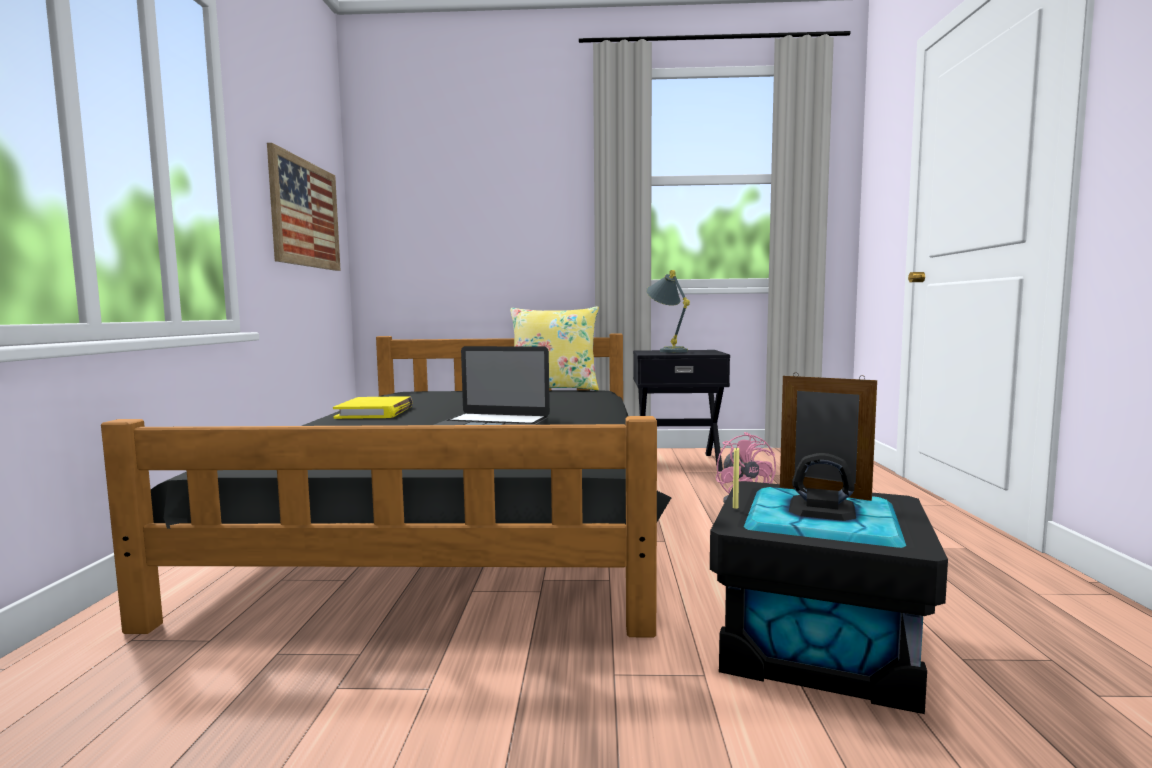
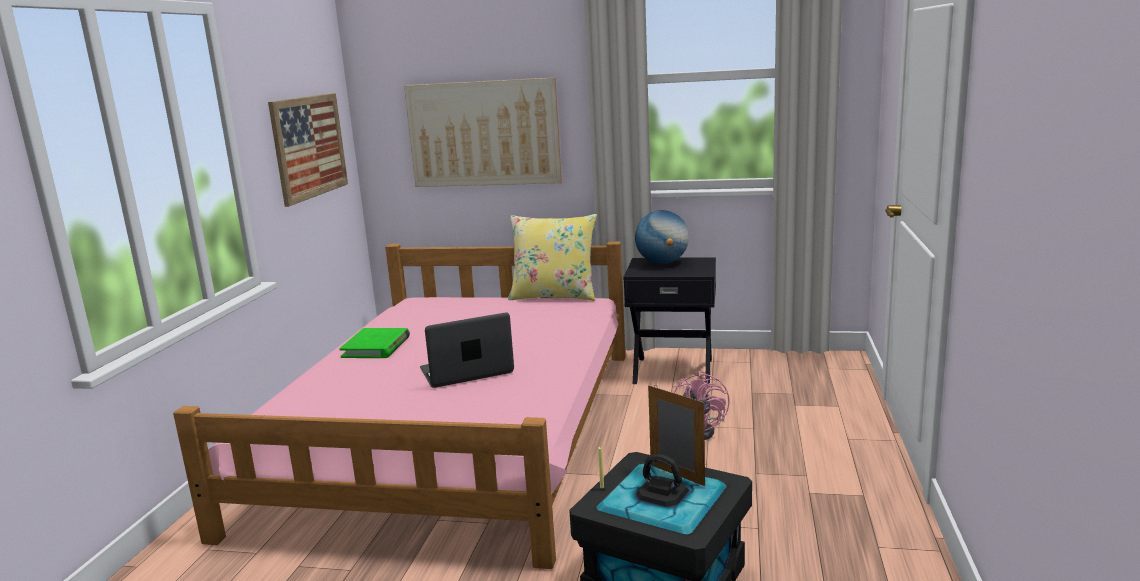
camera: 10 degrees right, 10 degrees up
(375, 412) = (376, 347): yellow book -> green book
(467, 511) = (457, 432): black bed -> pink bed
(484, 229) = (483, 133): none -> picture
(493, 423) = (466, 371): laptop -> laptop turned 135 degrees clockwise
(667, 351) = (662, 263): grey table lamp -> globe

